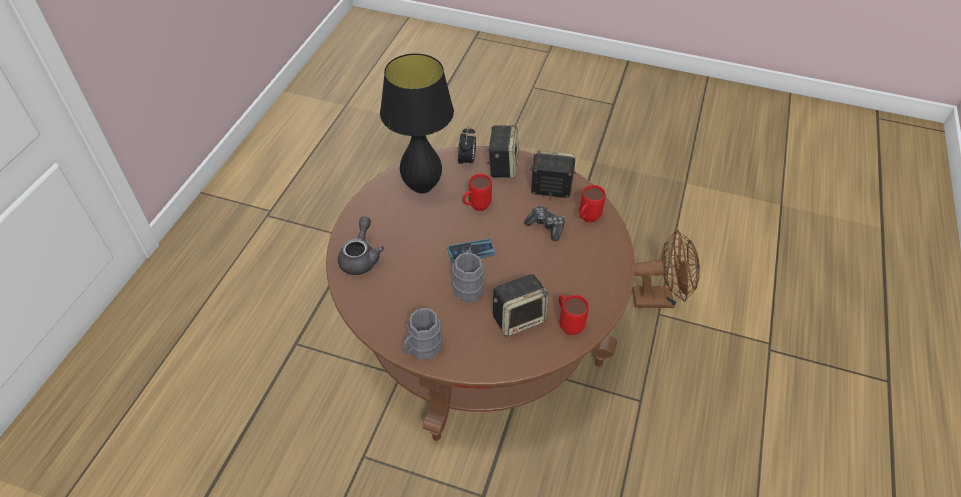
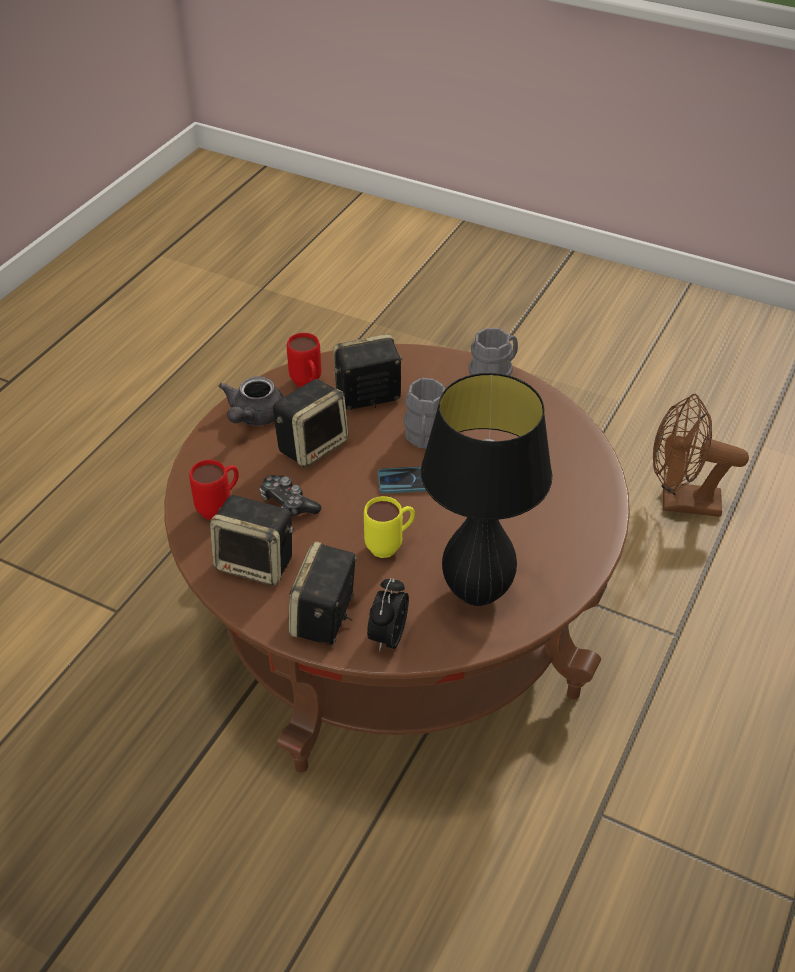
camera: 170 degrees left, 5 degrees down
(361, 257) = (576, 489): grey teapot -> grey teapot (253, 417)
(476, 207) = (390, 546): red mug -> yellow mug
(545, 270) = (312, 445): none -> speaker
(659, 298) = (101, 633): brown fan -> brown fan (680, 502)

